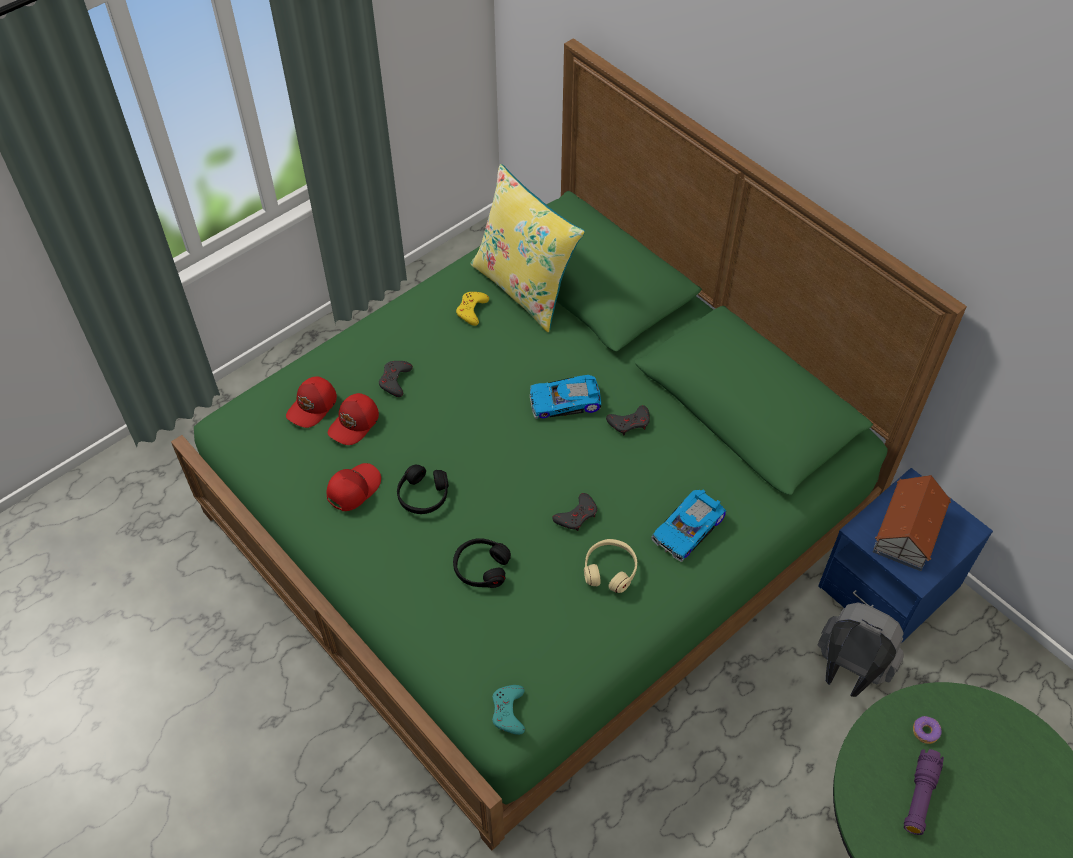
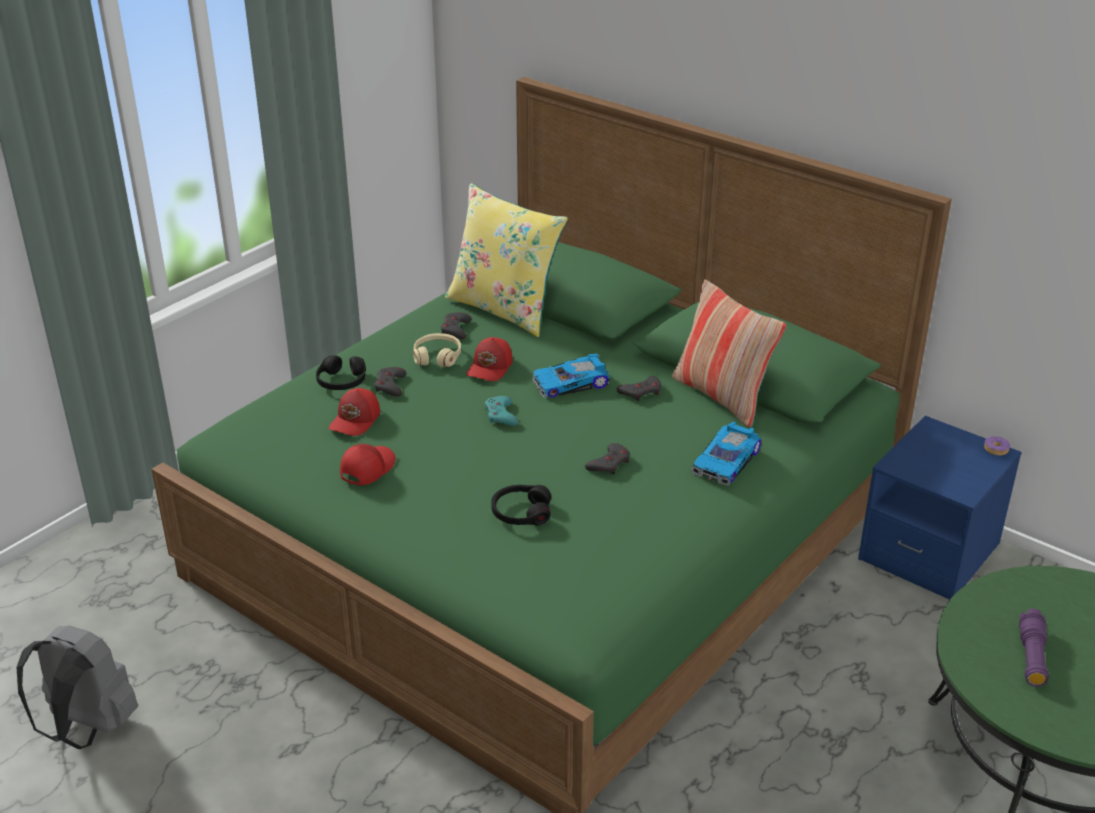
camera: 10 degrees left, 20 degrees down
(313, 407) = (308, 413): red cap -> red cap (491, 368)
(423, 495) = (443, 465): black headphones -> black headphones (341, 381)
(472, 310) = (456, 329): yellow game controller -> grey game controller
(508, 711) = (584, 621): turquoise game controller -> turquoise game controller (501, 415)
(610, 569) = (657, 499): beige headphones -> beige headphones (437, 356)
(706, 440) = (722, 396): none -> pillow
(849, 670) = (913, 624): grey backpack -> grey backpack (87, 728)
(906, 532) = (939, 461): toy house -> none
(925, 731) = (1017, 606): donut -> donut (995, 449)

